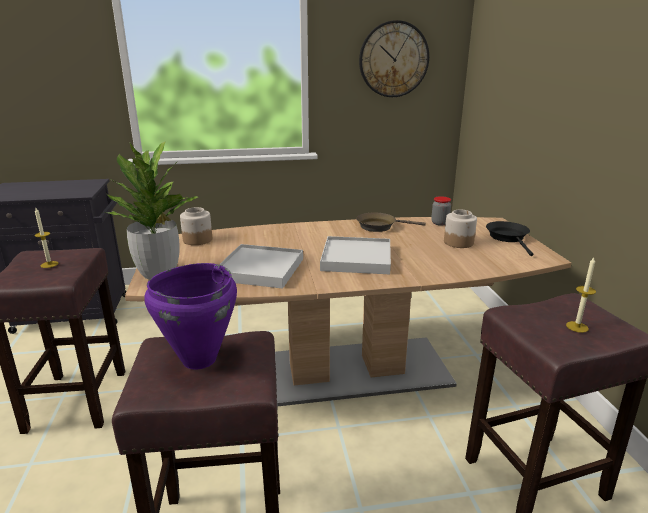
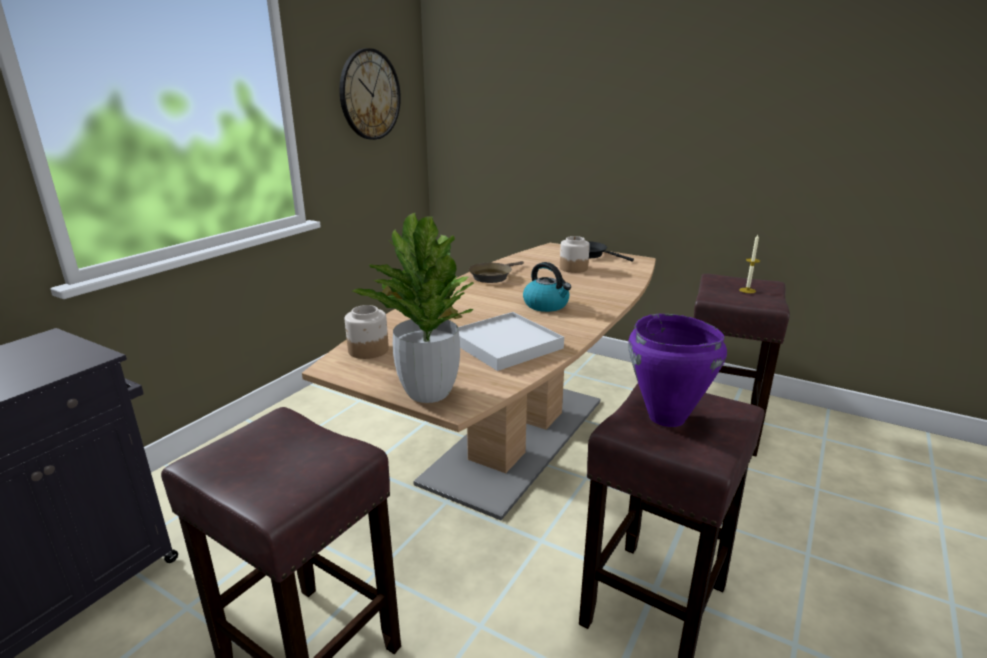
camera: 50 degrees left, 0 degrees up
(49, 264) = (271, 453): candle -> none
(356, 258) = (546, 305): white tray -> kettle
(440, 223) = (525, 259): jar -> none

